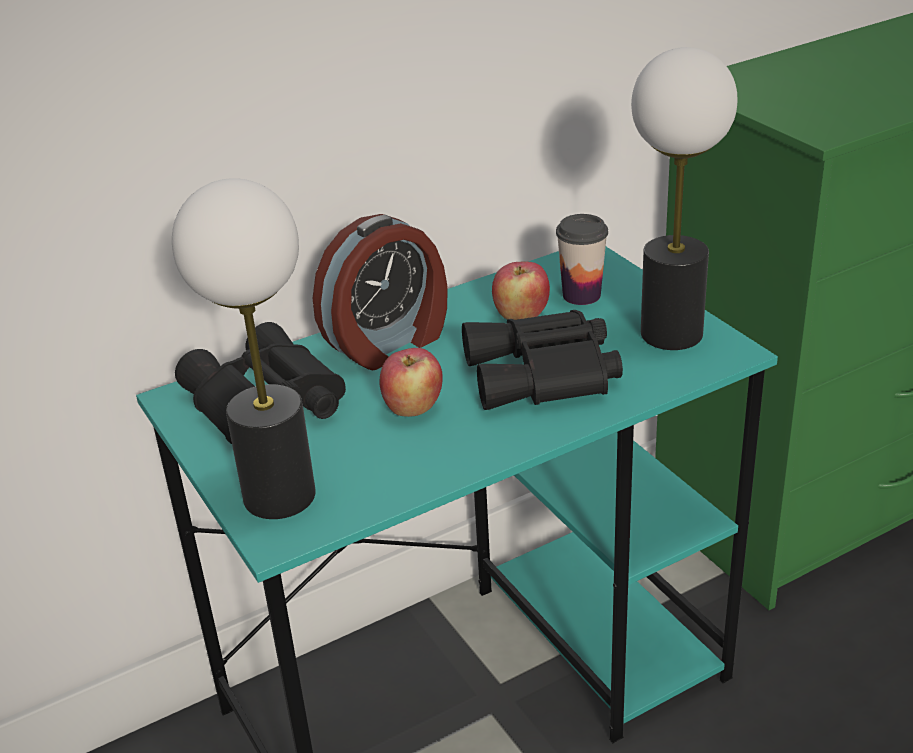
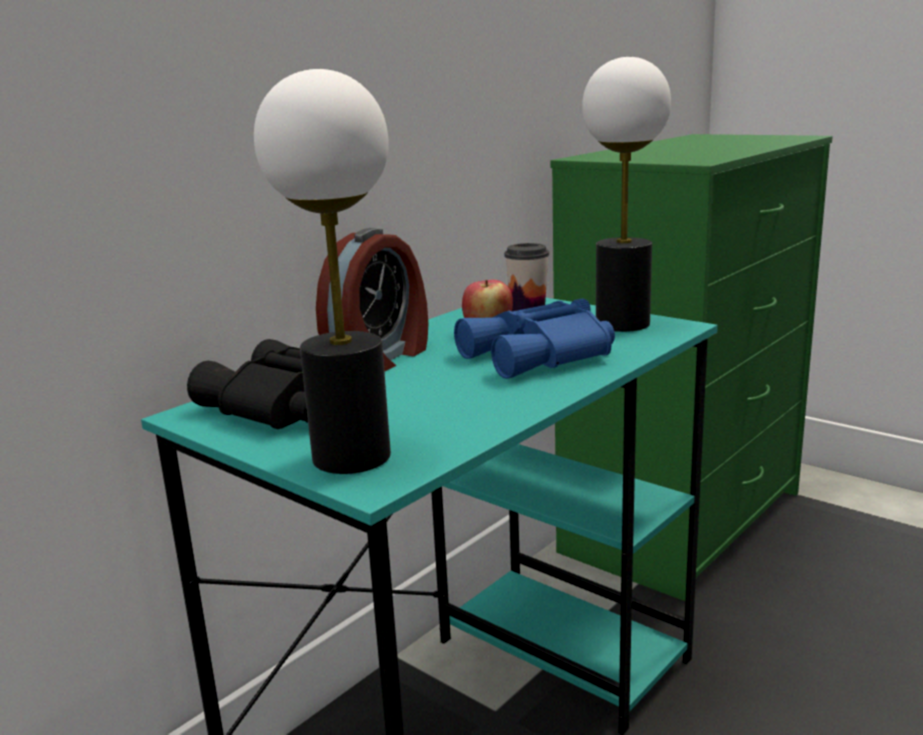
camera: 20 degrees left, 15 degrees down
(413, 408) = (439, 387): apple -> none
(544, 375) = (541, 355): black binoculars -> blue binoculars

